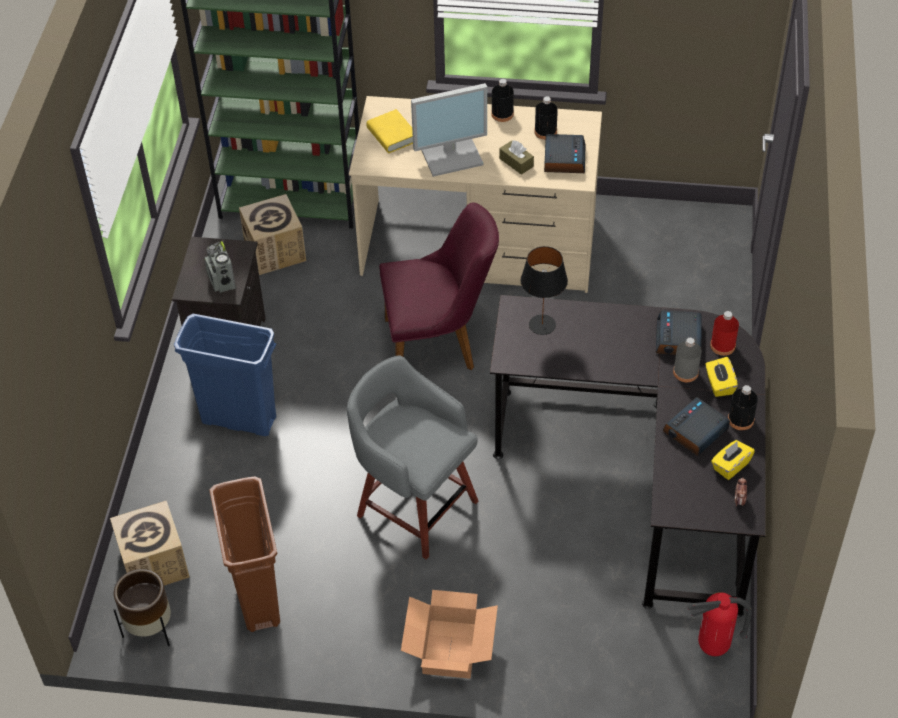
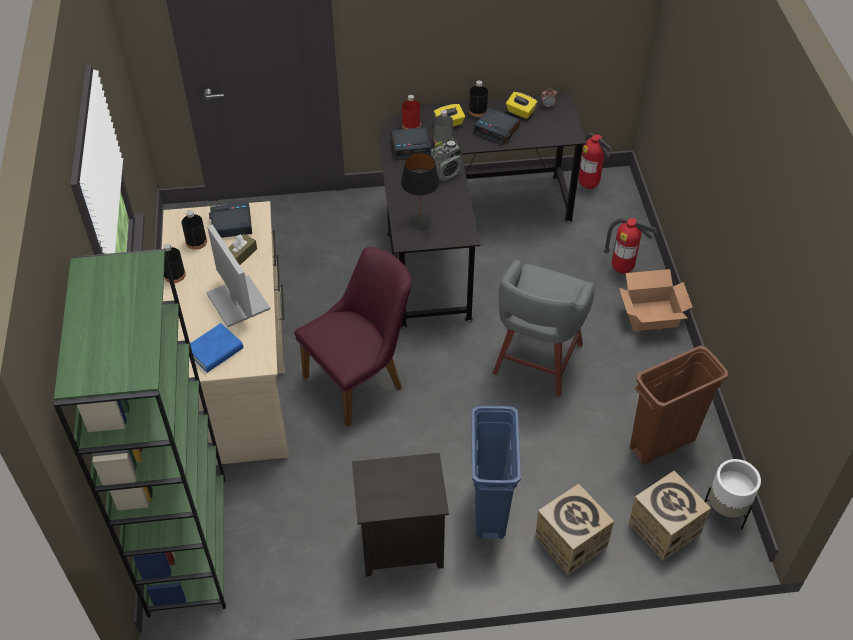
camera: 105 degrees left, 0 degrees up
(149, 629) = (725, 511): brown planter -> white planter
(221, 282) = (414, 476): radio -> radio (446, 173)
(275, 251) = (267, 539): cardboard box -> cardboard box (570, 542)
(392, 135) = (215, 351): yellow book -> blue book
(439, 344) = (361, 379): purple chair -> purple chair turned 75 degrees clockwise
(539, 641) = (622, 269): none -> fire extinguisher

